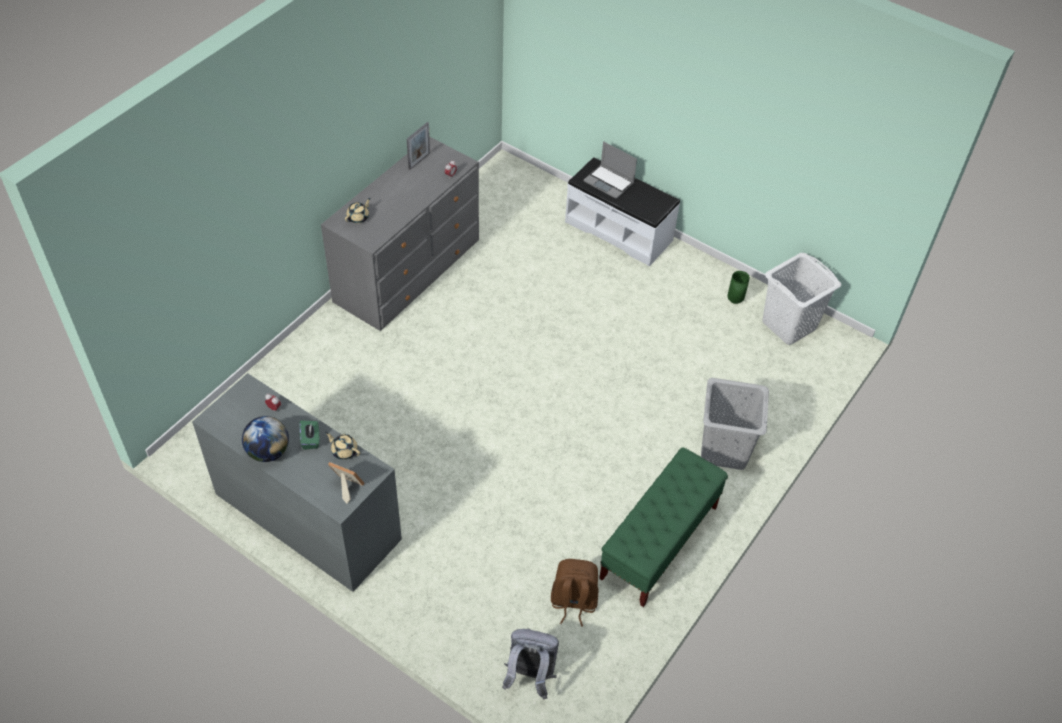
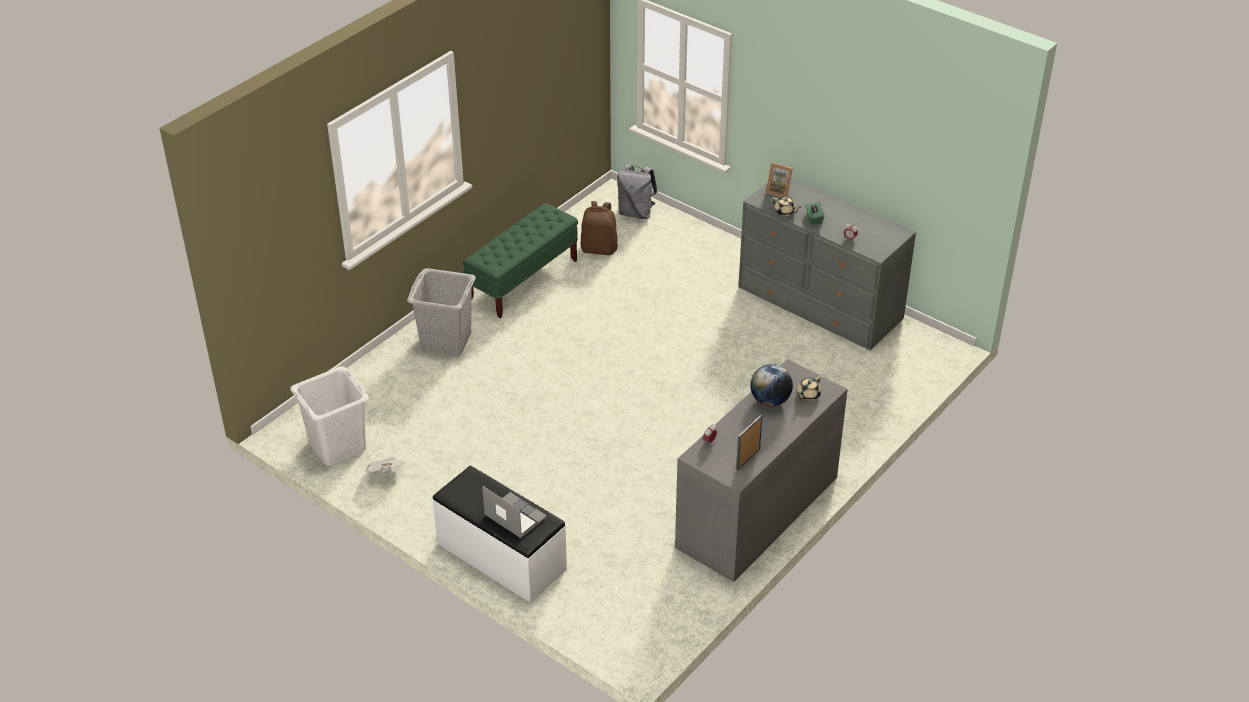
camera: 175 degrees left, 10 degrees down
(268, 452) = (846, 212): globe -> globe (770, 400)
(735, 301) = (386, 472): green vase -> newspaper

